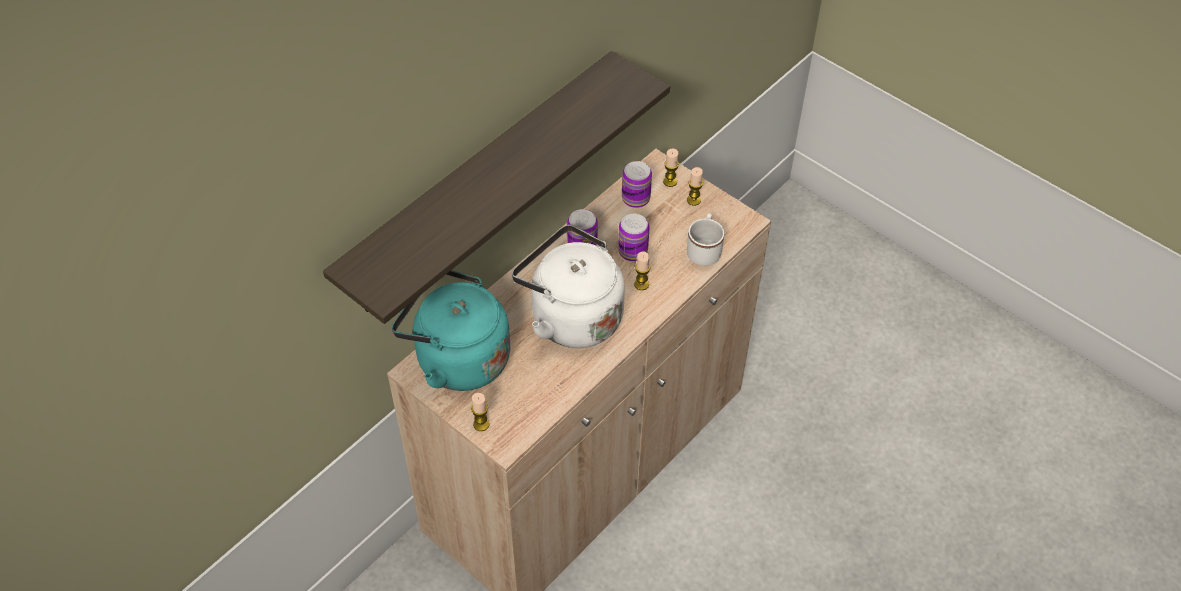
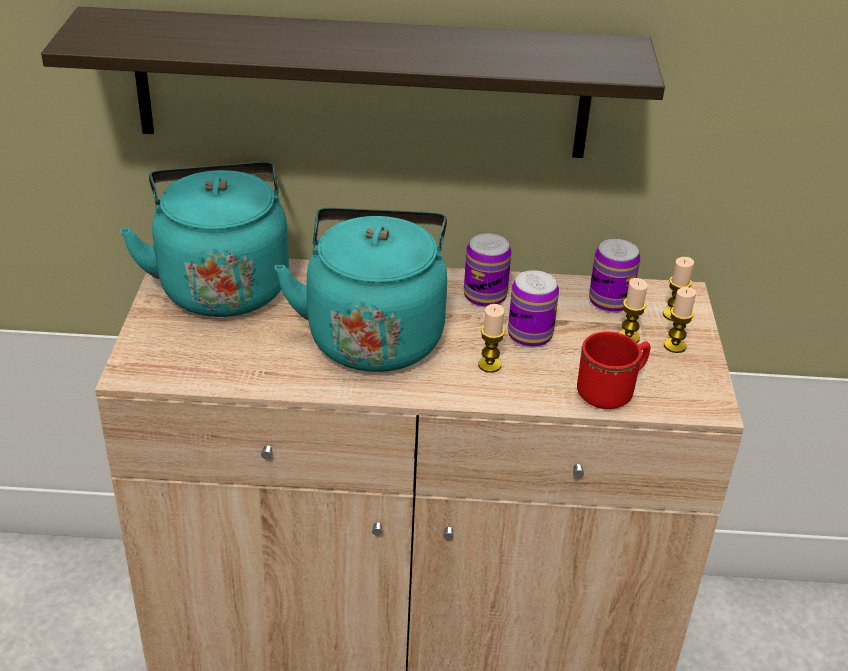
camera: 50 degrees right, 15 degrees down
(481, 424) = (144, 341): candle -> candle (628, 337)
(571, 316) = (374, 334): white kettle -> turquoise kettle
(704, 250) = (611, 391): white mug -> red mug

